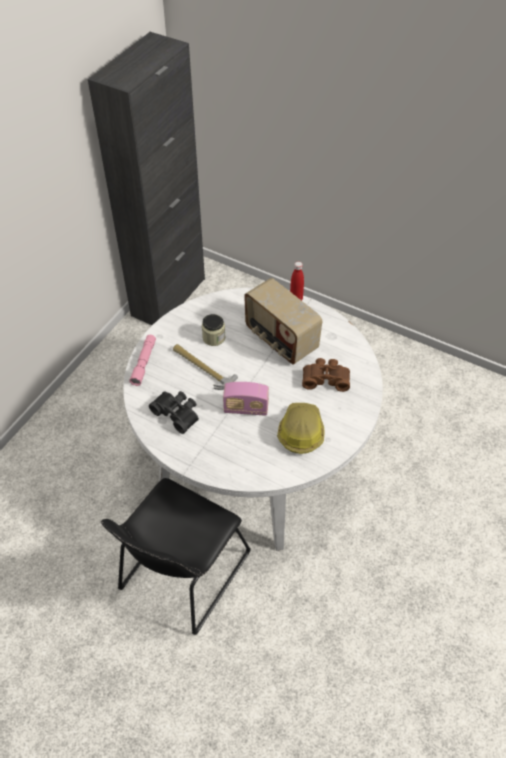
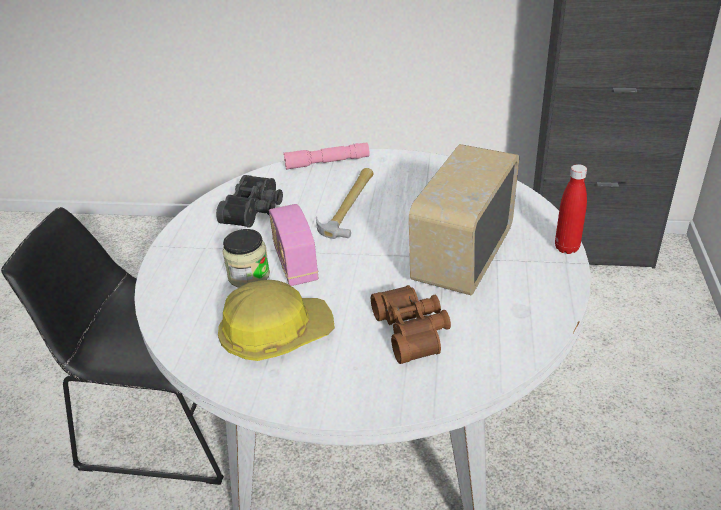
camera: 70 degrees right, 15 degrees down
(214, 338) = (413, 198): jar -> jar (249, 276)

